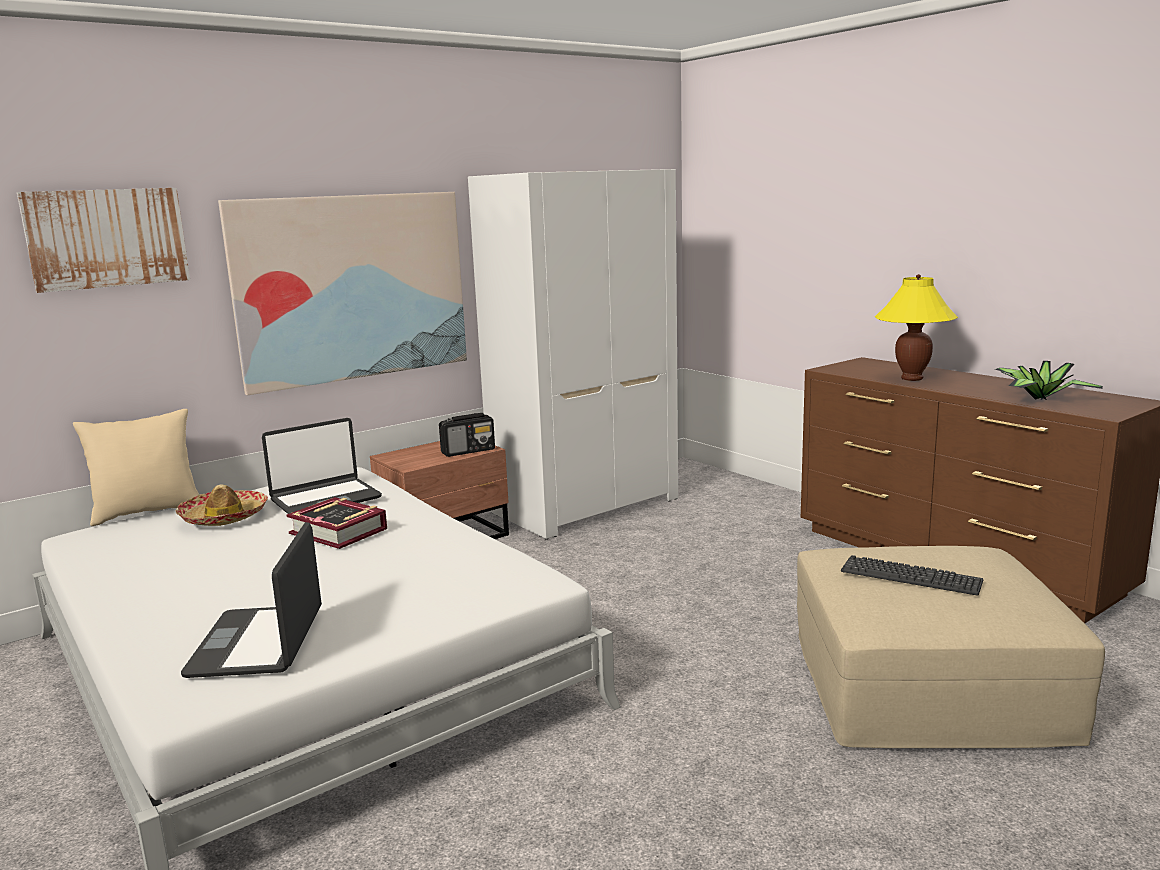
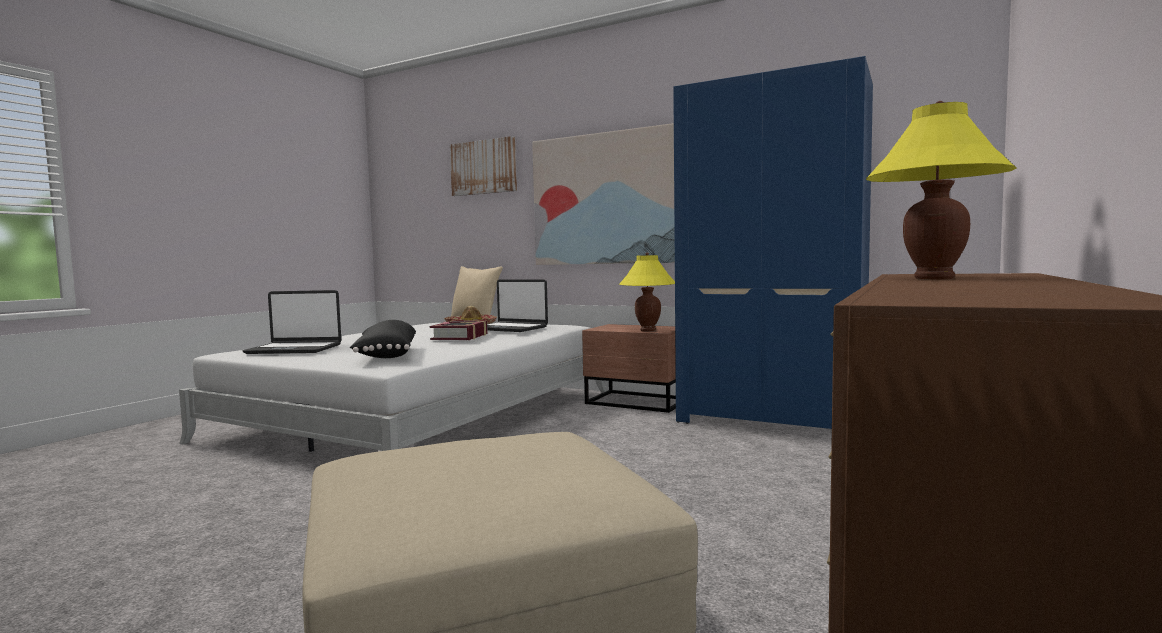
camera: 65 degrees right, 10 degrees down
(259, 643) = (294, 349): laptop -> laptop turned 150 degrees counterclockwise
(433, 582) = (385, 355): none -> black pillow
(468, 451) = (648, 330): radio -> yellow table lamp
(585, 505) = (773, 419): white wardrobe -> blue wardrobe
(910, 576) = (474, 456): keyboard -> none
(1039, 399) = (940, 290): potted plant -> none

